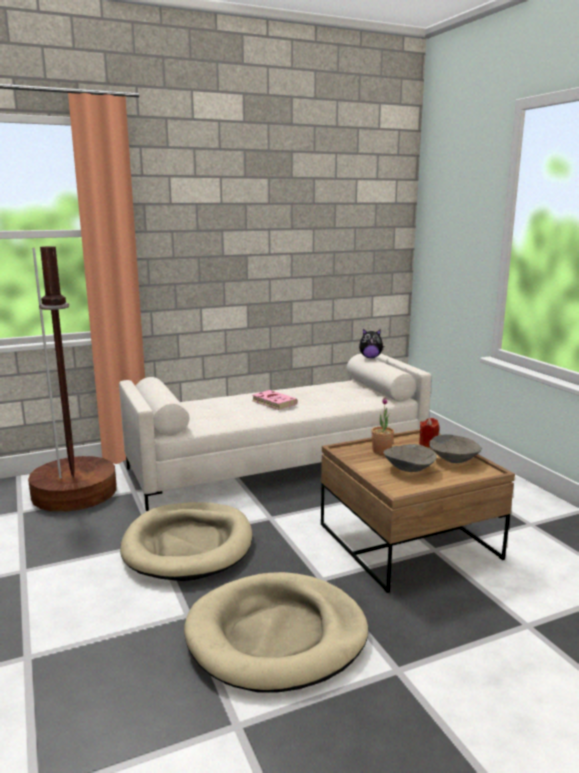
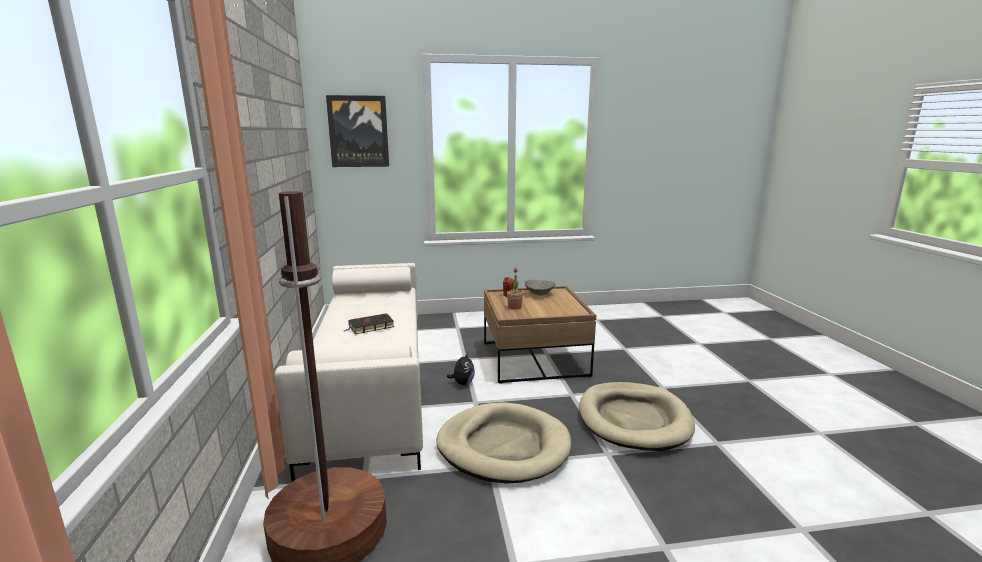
camera: 75 degrees left, 0 degrees up
(273, 402) = (370, 327): pink book -> black book
(370, 357) = (352, 268): plush toy -> plush toy (462, 383)
(408, 469) = (548, 305): grey bowl -> none
(450, 207) = (358, 131): none -> picture

